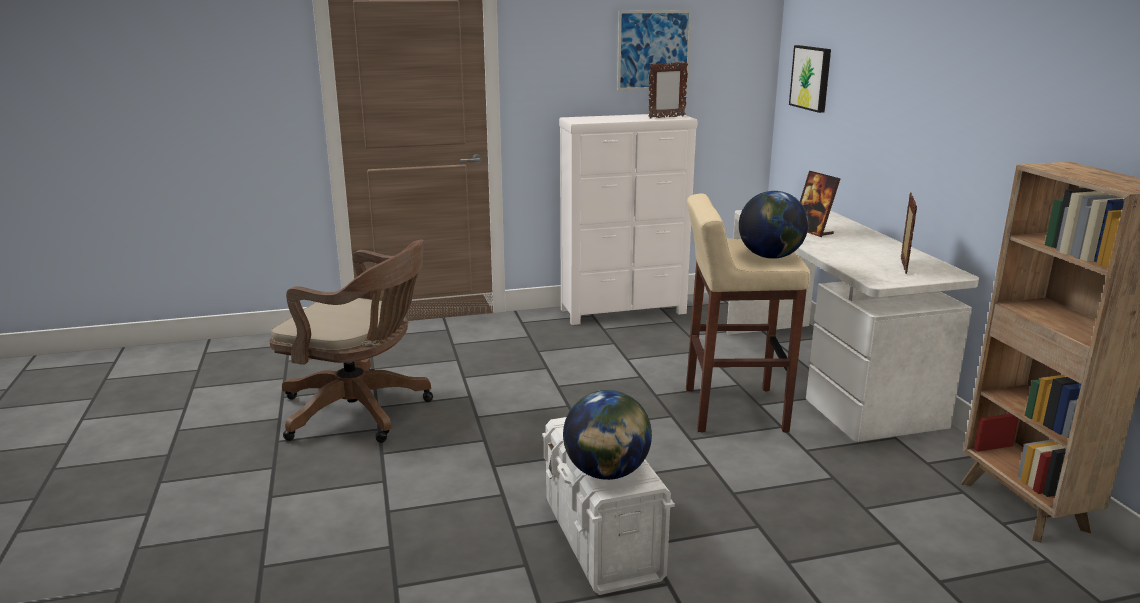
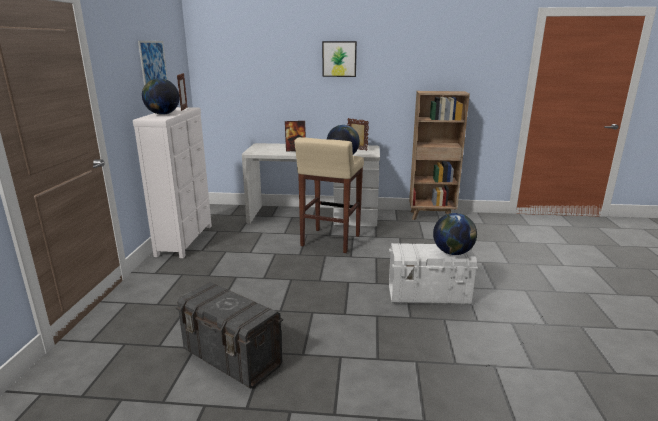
camera: 70 degrees left, 0 degrees up
(361, 412) = (232, 358): brown office chair -> grey storage box
(613, 118) = (162, 114): none -> globe
(811, 78) = (229, 77): picture -> picture (339, 59)

